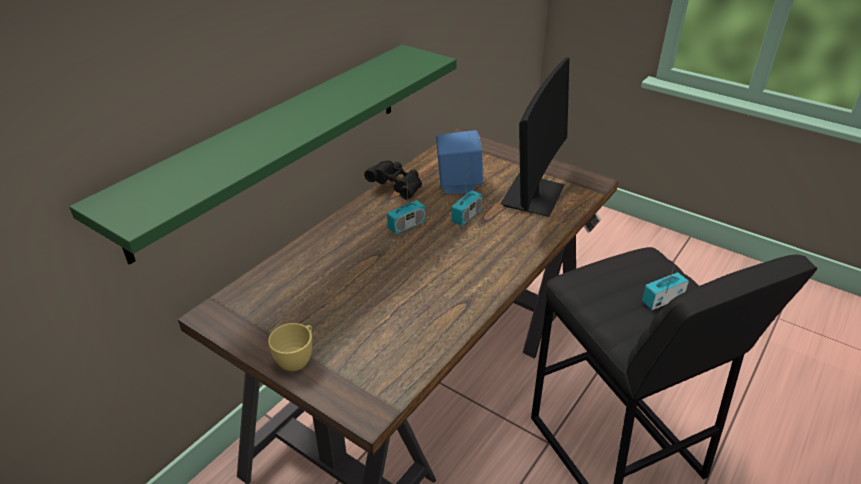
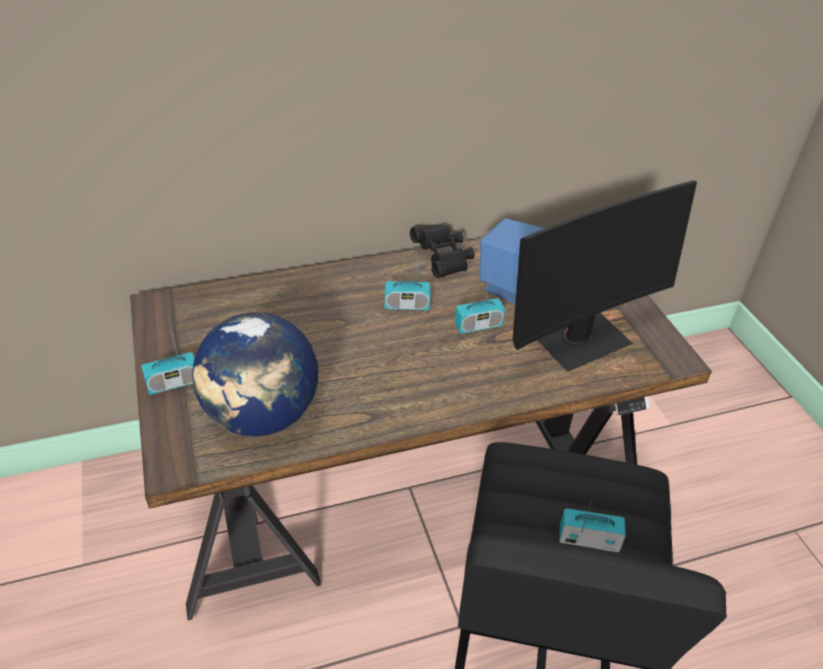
camera: 35 degrees right, 5 degrees up
(275, 142) = (285, 159): green shelf -> none
(297, 359) = (173, 383): yellow cup -> radio
(392, 343) = (262, 416): none -> globe

